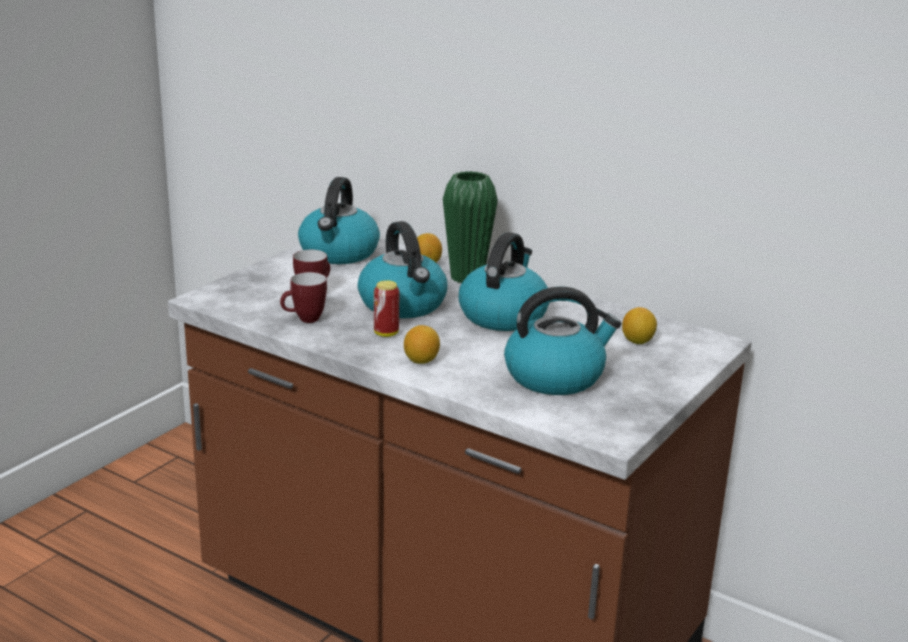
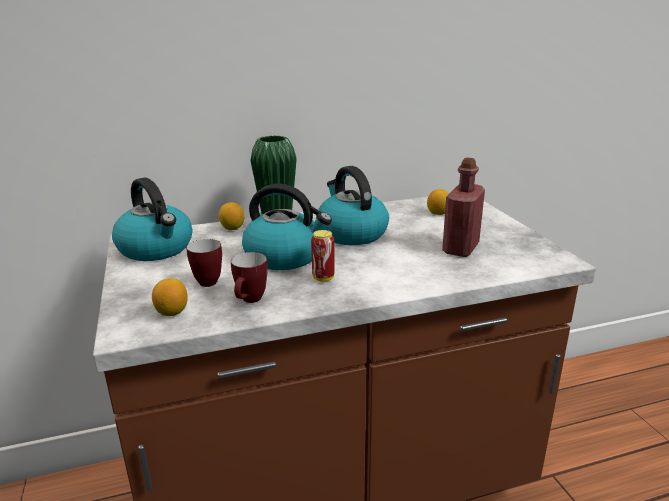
camera: 50 degrees left, 0 degrees up
(421, 361) = (386, 281): lemon -> lemon (172, 312)
(555, 376) = (460, 248): kettle -> red bottle

